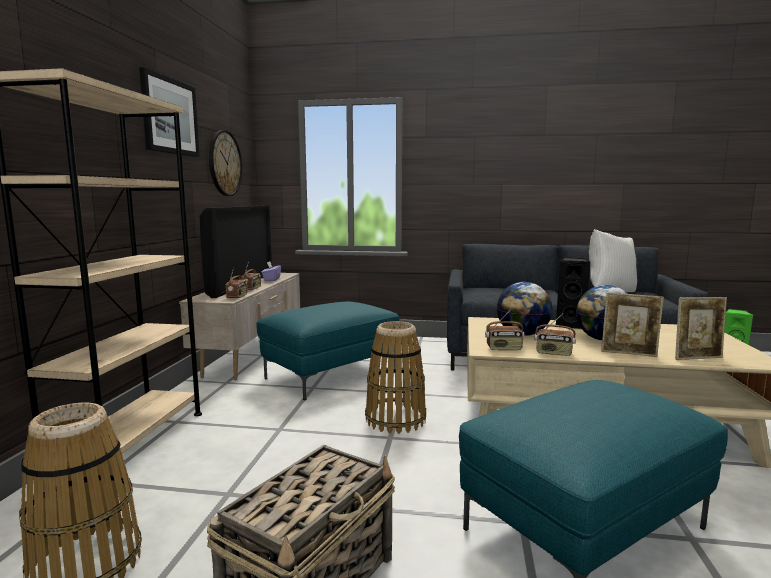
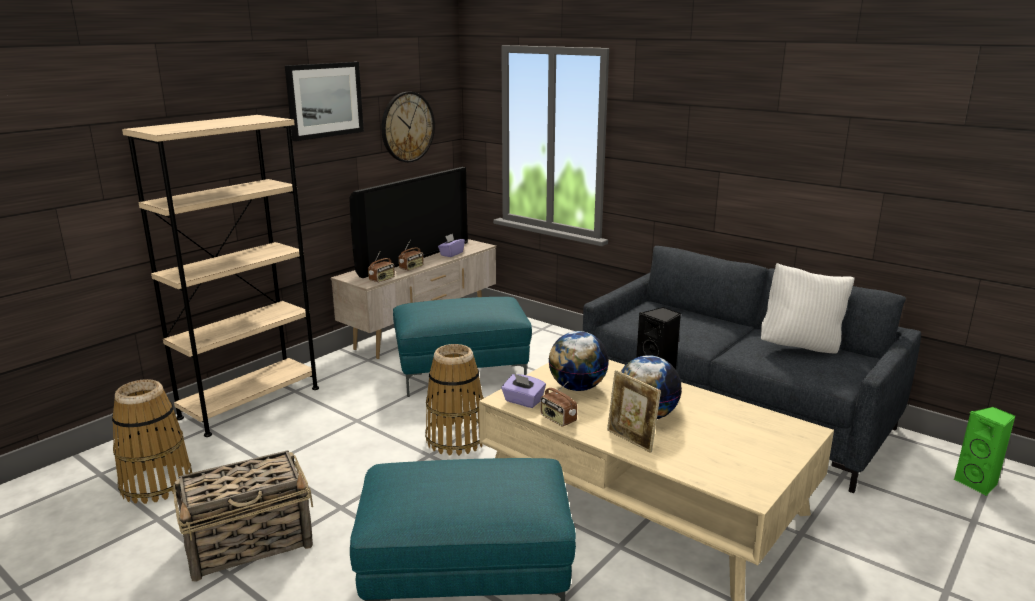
camera: 30 degrees right, 10 degrees up
(504, 349) = (523, 401): radio -> purple tissue box
(697, 358) = (691, 466): picture frame -> none

